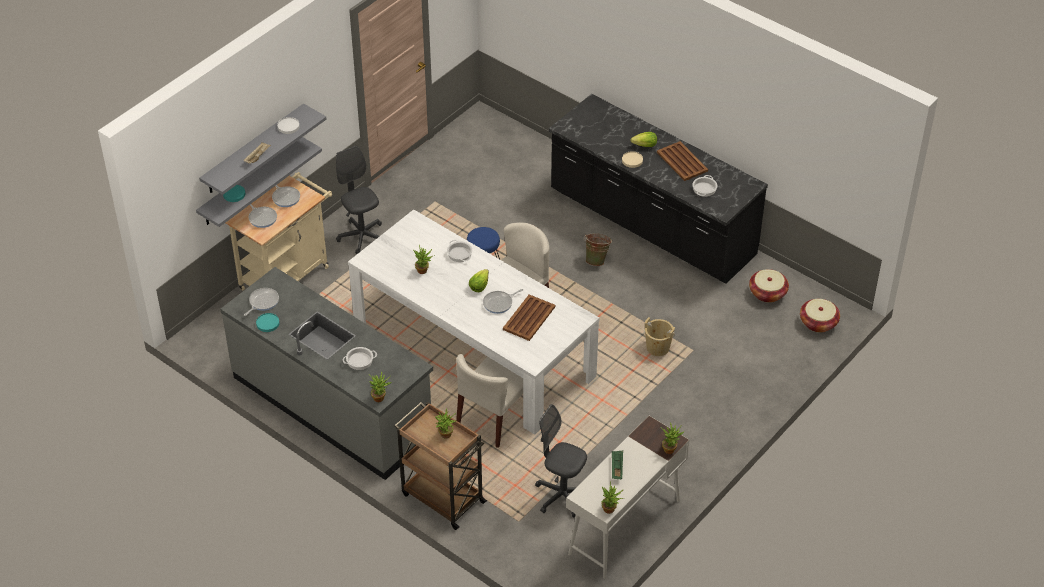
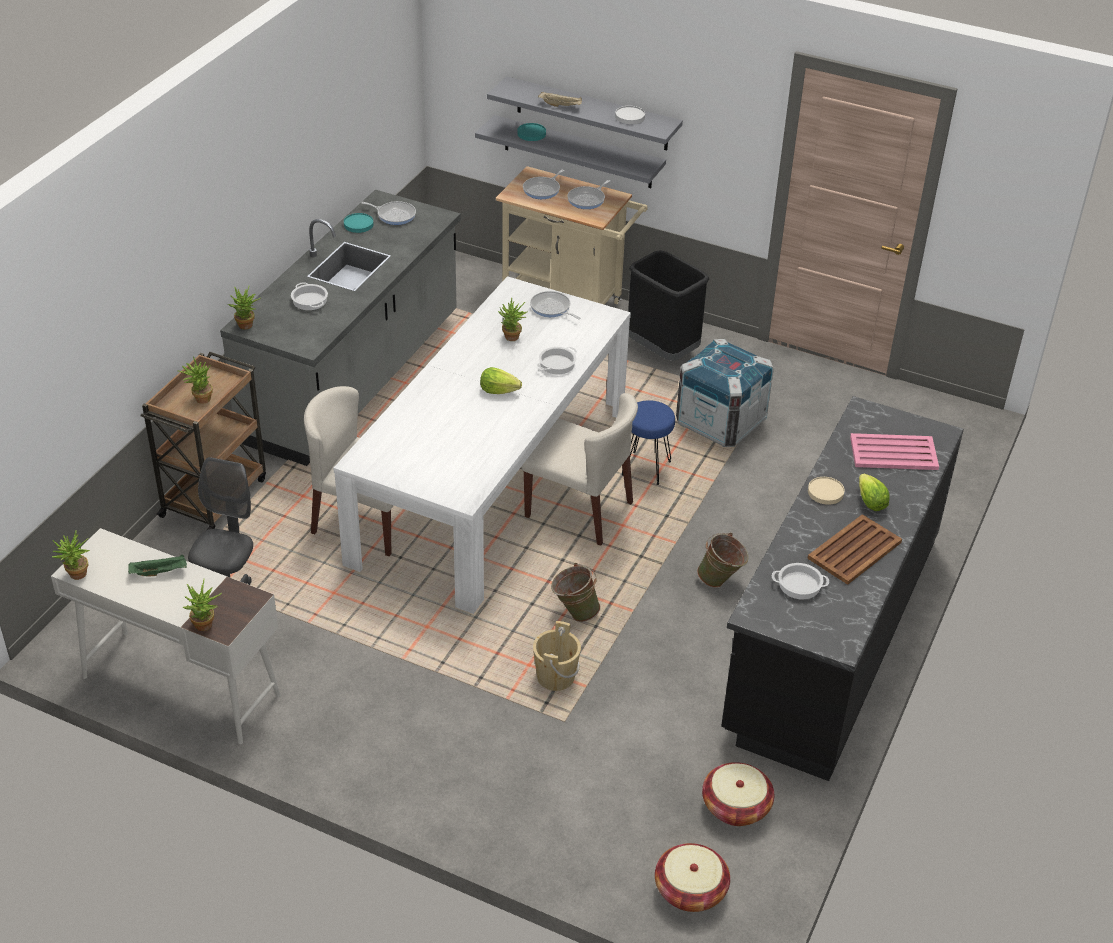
camera: 75 degrees right, 5 degrees down
(361, 236) = (663, 351): grey office chair -> black trash can
(449, 226) = (720, 422): none -> crate
(499, 303) = (470, 414): frying pan -> frying pan (552, 308)
(529, 318) = (449, 446): brown tray -> none
(605, 126) = (892, 453): none -> pink tray
(606, 330) = (574, 612): none -> green bucket

